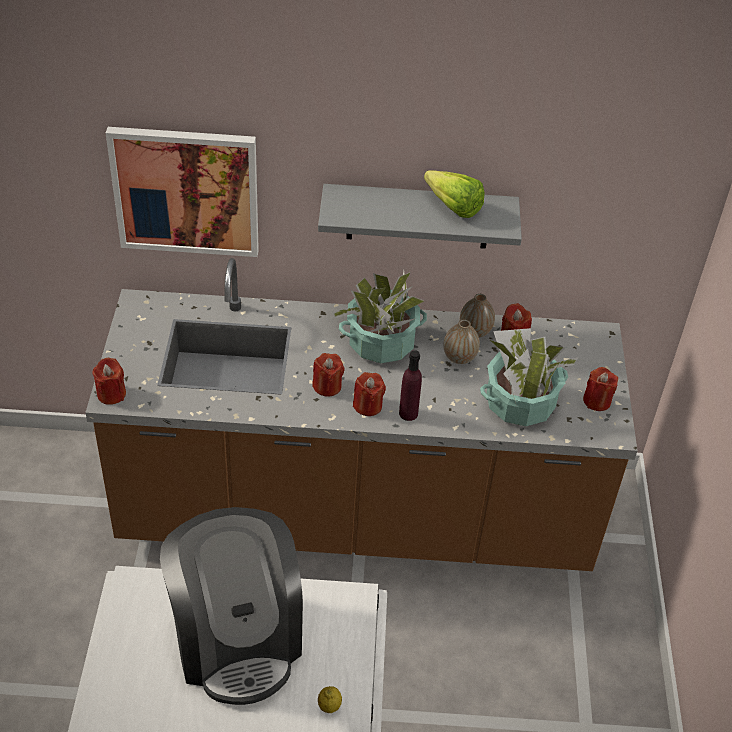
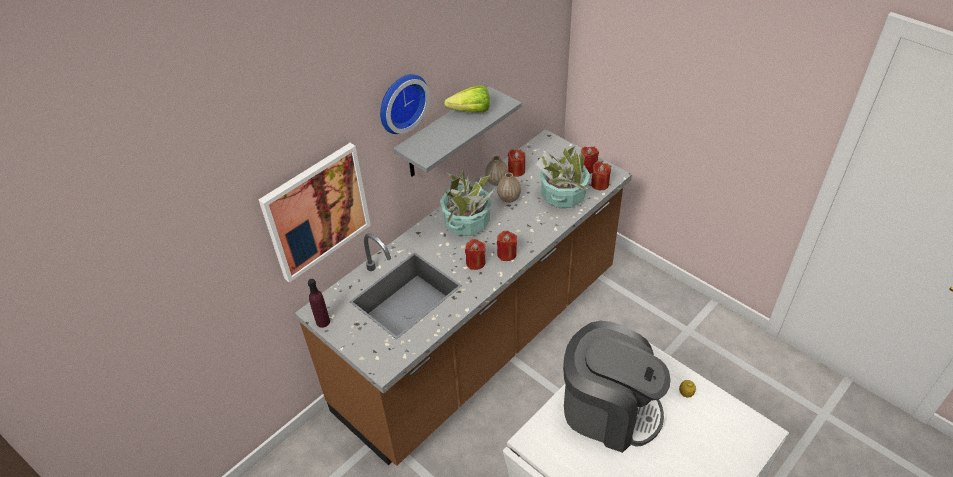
camera: 45 degrees left, 0 degrees up
(111, 394) = (380, 366): red candle -> red candle (600, 184)
(349, 131) = (400, 102): none -> wall clock
(408, 413) = (528, 241): purple bottle -> purple bottle (323, 322)

